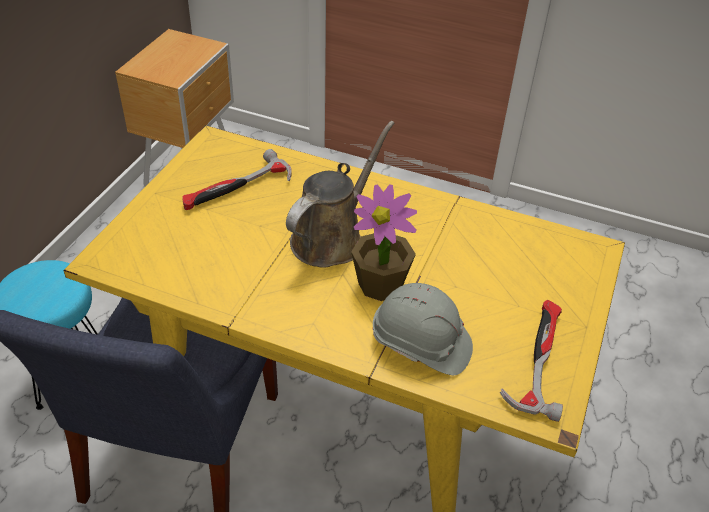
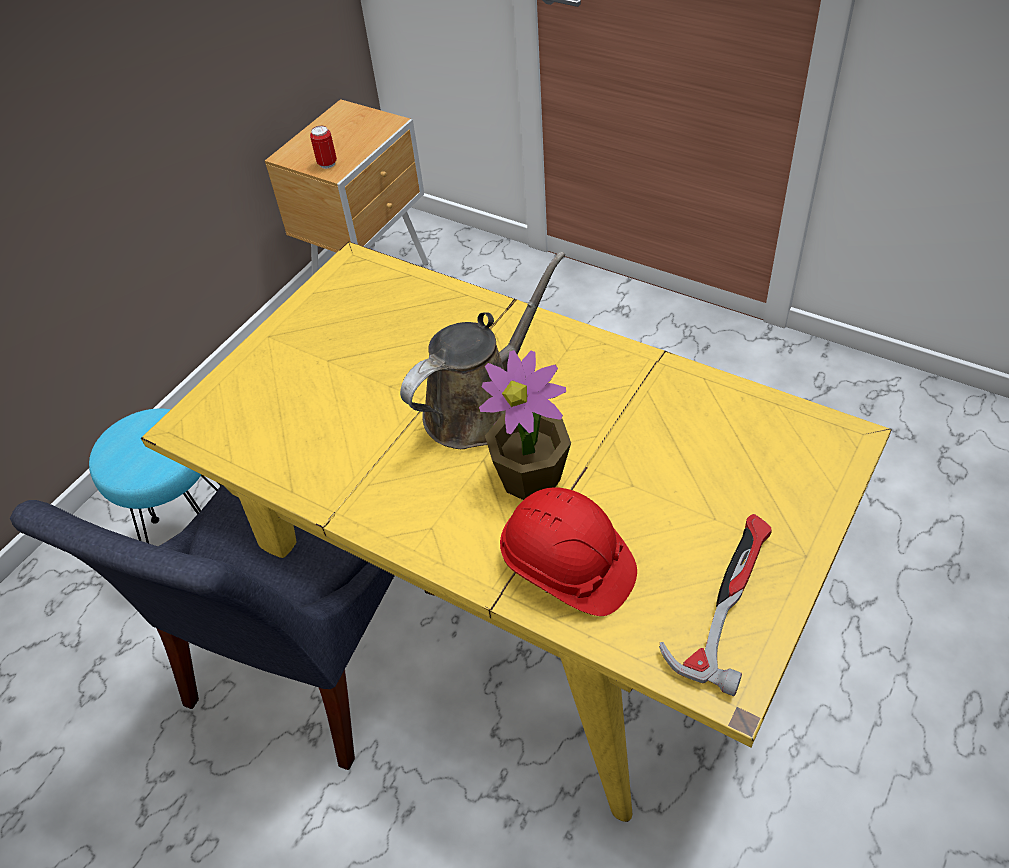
camera: 15 degrees right, 5 degrees up
(167, 74) = (327, 164): none -> can
(237, 189) = (371, 333): hammer -> none
(421, 344) = (567, 567): grey hard hat -> red hard hat

